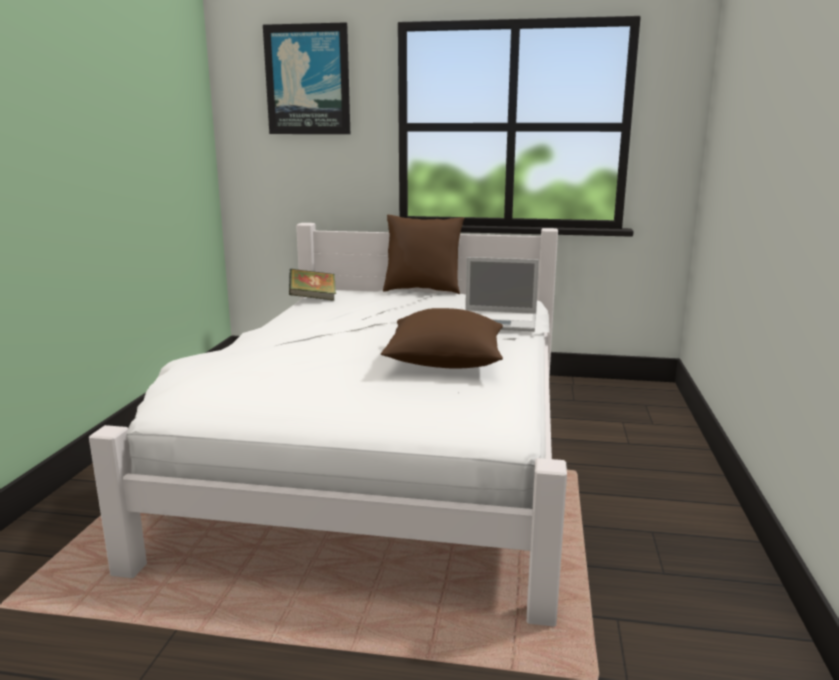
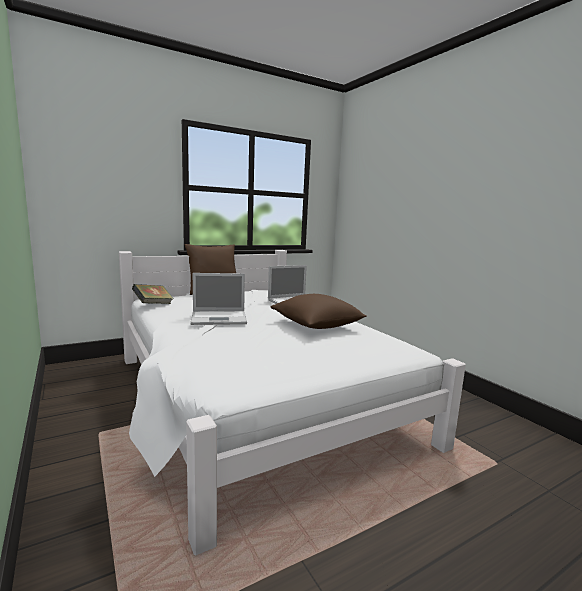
camera: 40 degrees left, 5 degrees down
(308, 80) = (114, 148): picture -> none
(339, 328) = (220, 318): none -> laptop

